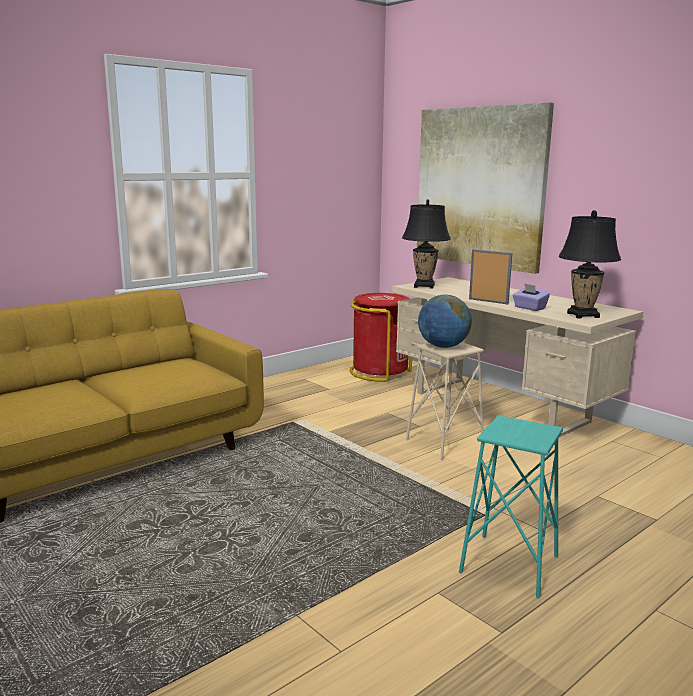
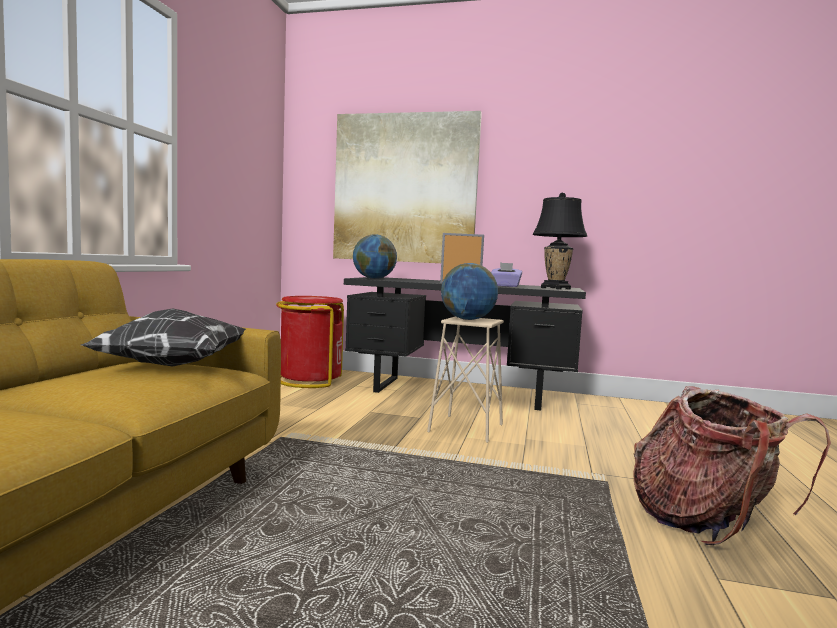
camera: 35 degrees left, 10 degrees down
(190, 367) = (172, 366): none -> pillow
(424, 286) = (374, 278): black table lamp -> globe
(501, 407) = (460, 392): beige desk -> black desk
(509, 565) = (707, 523): turquoise stool -> backpack

